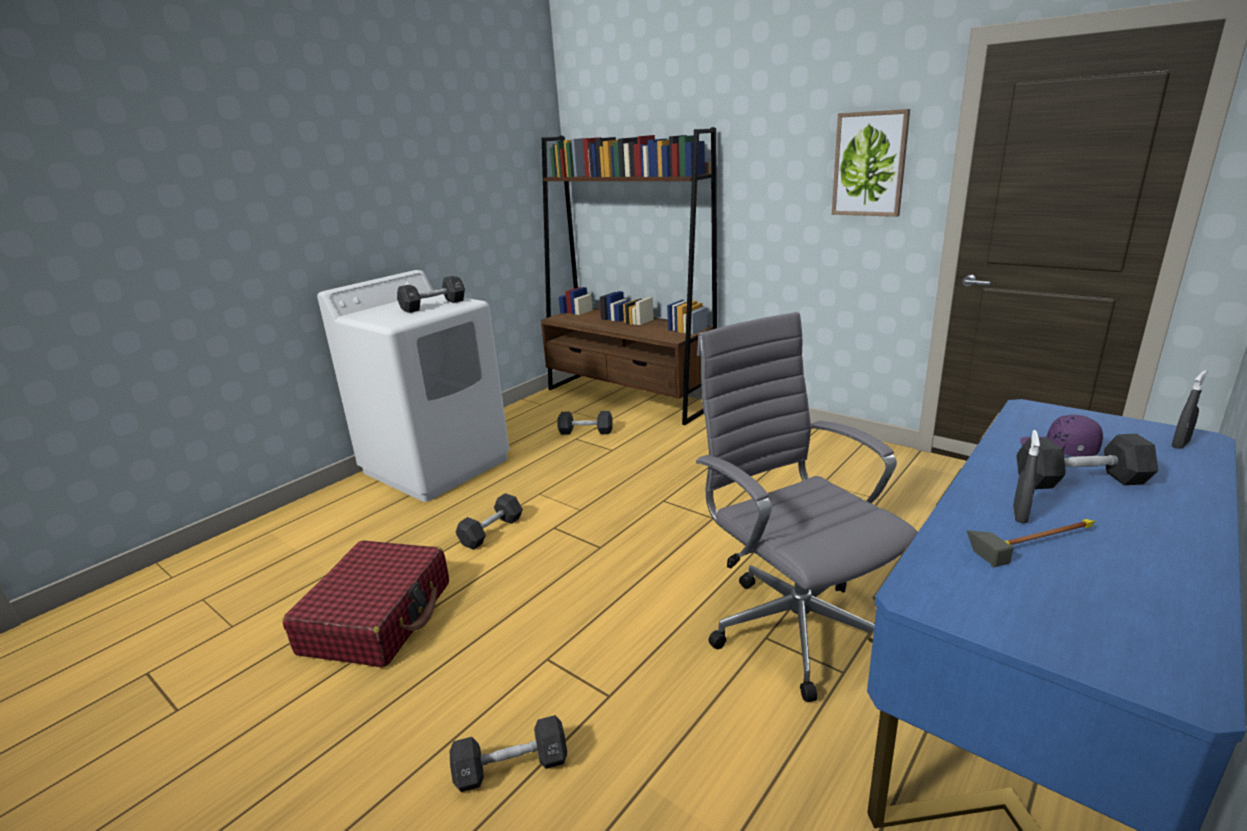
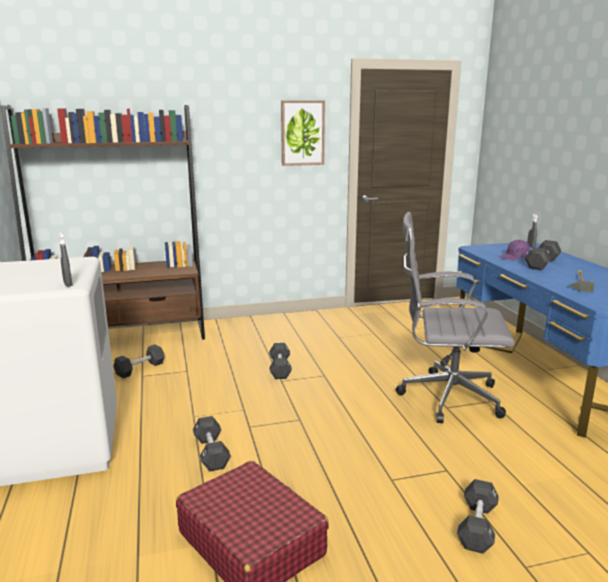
camera: 55 degrees left, 5 degrees down
(433, 305) = (55, 268): black dumbbell -> black dumbbell (280, 368)
(1019, 515) = (559, 278): grey spray bottle -> grey spray bottle (68, 284)

